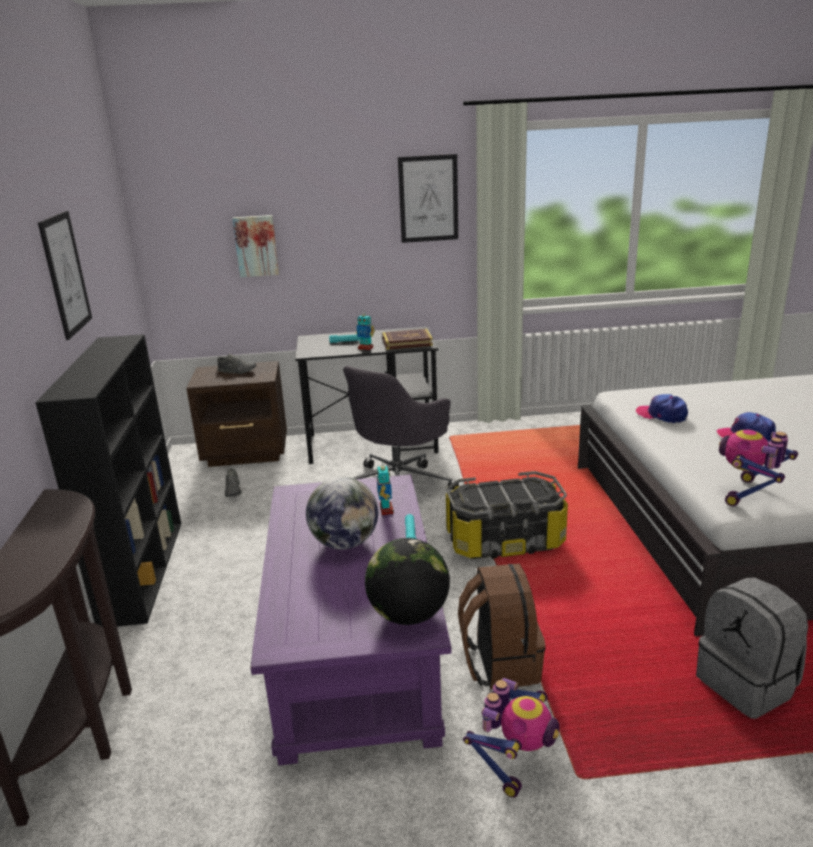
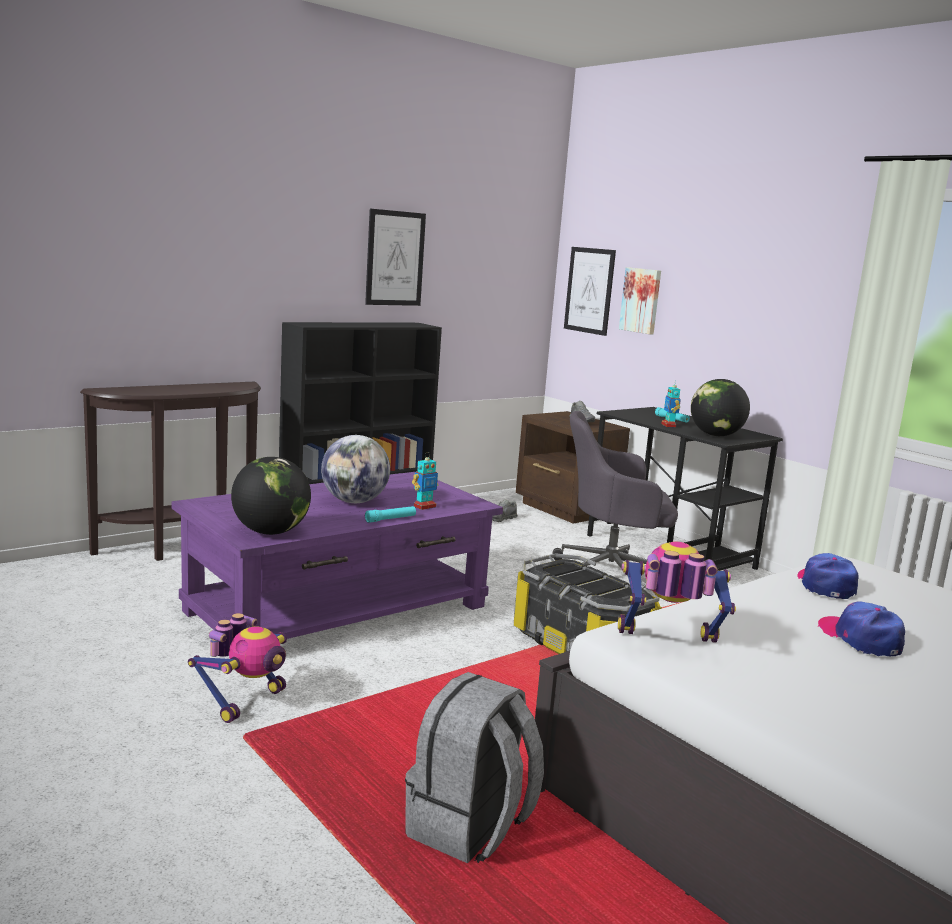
camera: 55 degrees right, 10 degrees down
(407, 342) = (716, 435): book -> globe
(428, 199) = (816, 277): picture -> picture (589, 290)
(499, 663) = (372, 674): brown backpack -> none
(514, 761) = (245, 701): toy robot -> toy robot turned 60 degrees counterclockwise

